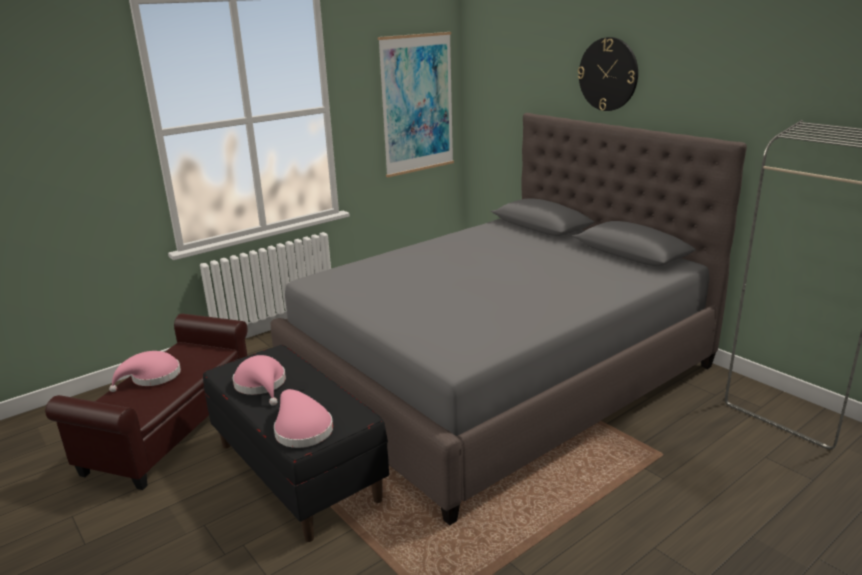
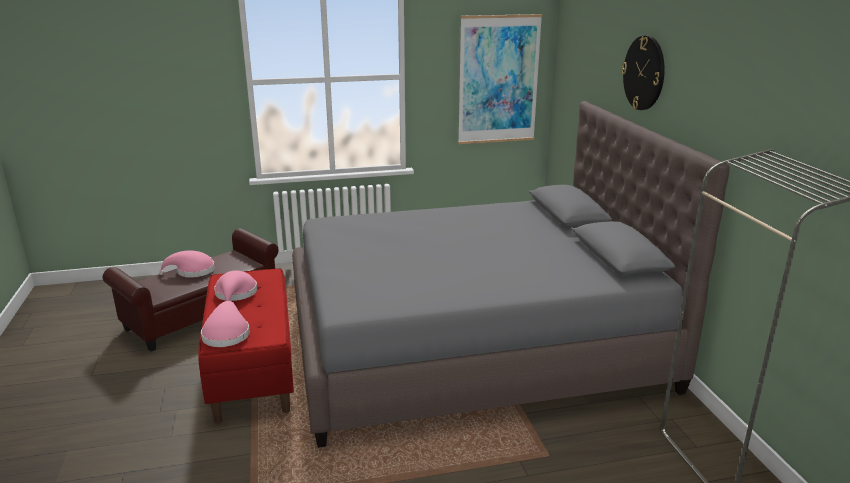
camera: 25 degrees right, 0 degrees up
(298, 471) = (253, 371): black bench -> red bench

